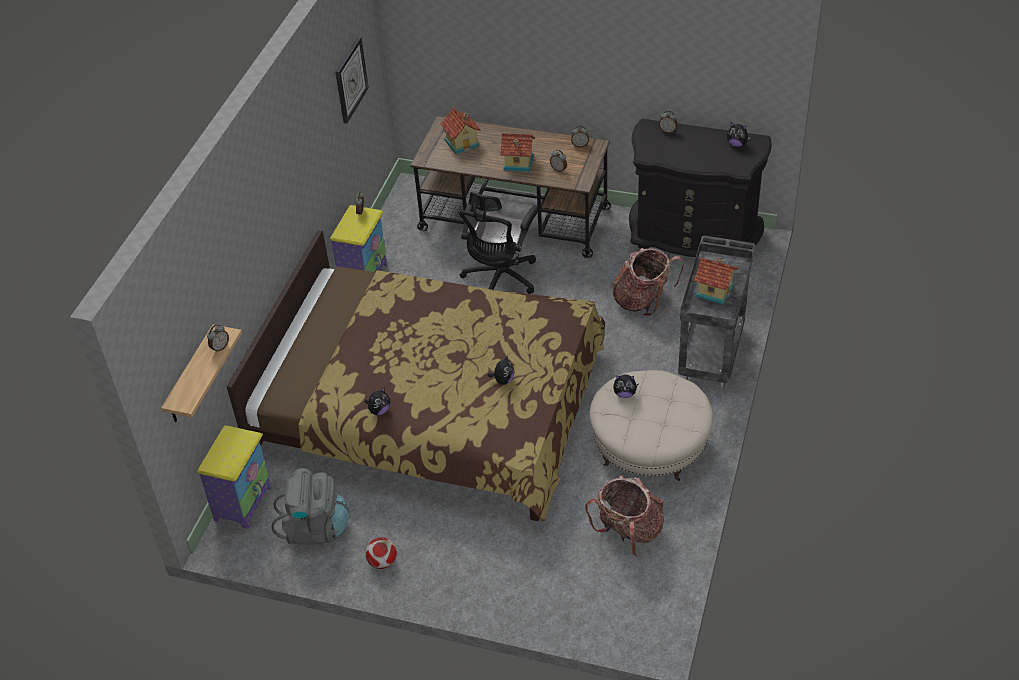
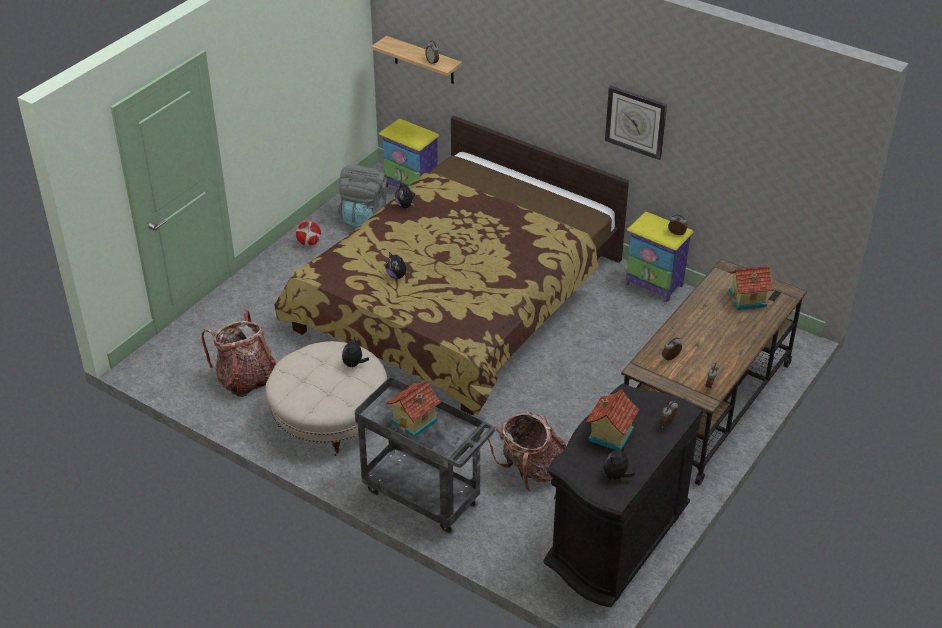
camera: 105 degrees right, 5 degrees down
(350, 79) = (759, 146): wall clock -> wall clock (636, 122)
(501, 279) = (611, 374): office chair -> none
(518, 163) = (694, 332): toy house -> toy house (609, 434)

